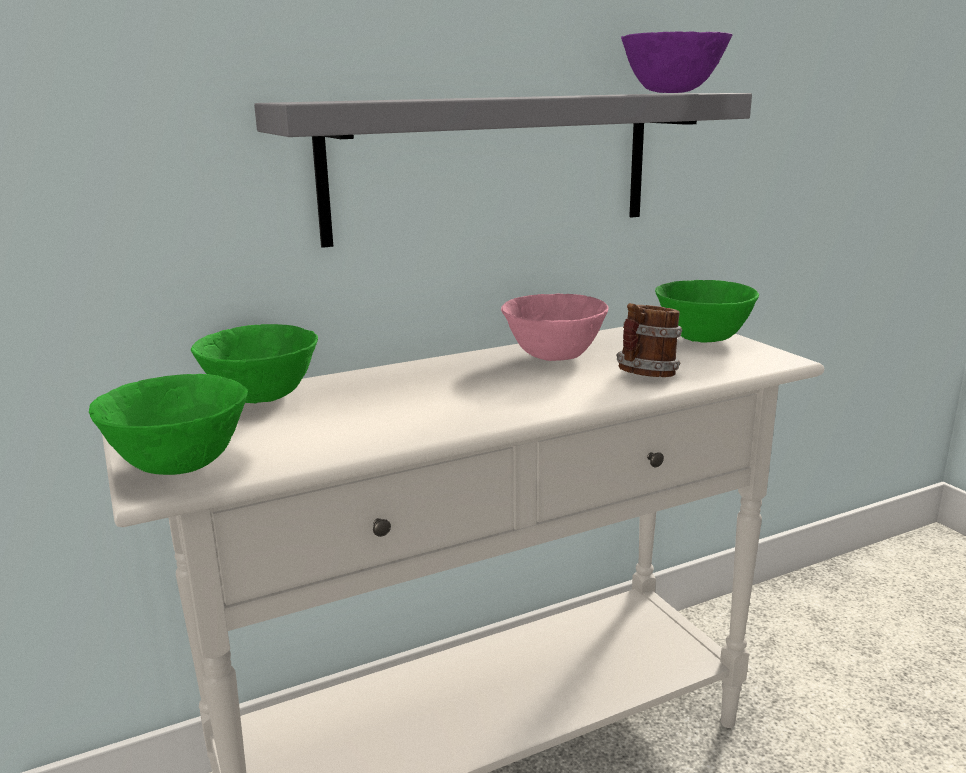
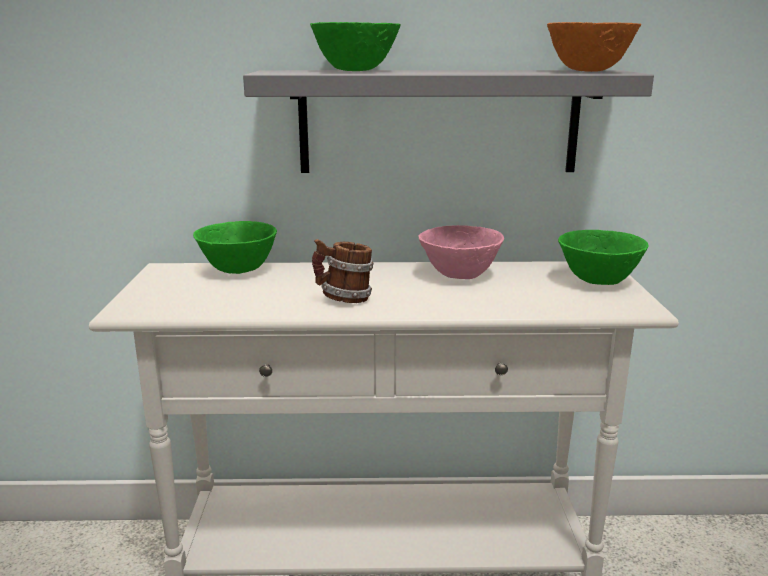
camera: 25 degrees right, 0 degrees up
(180, 465) = (147, 302): green bowl -> green bowl (356, 71)
(645, 376) = (509, 301): mug -> mug (344, 299)
(672, 93) = (589, 71): purple bowl -> orange bowl

